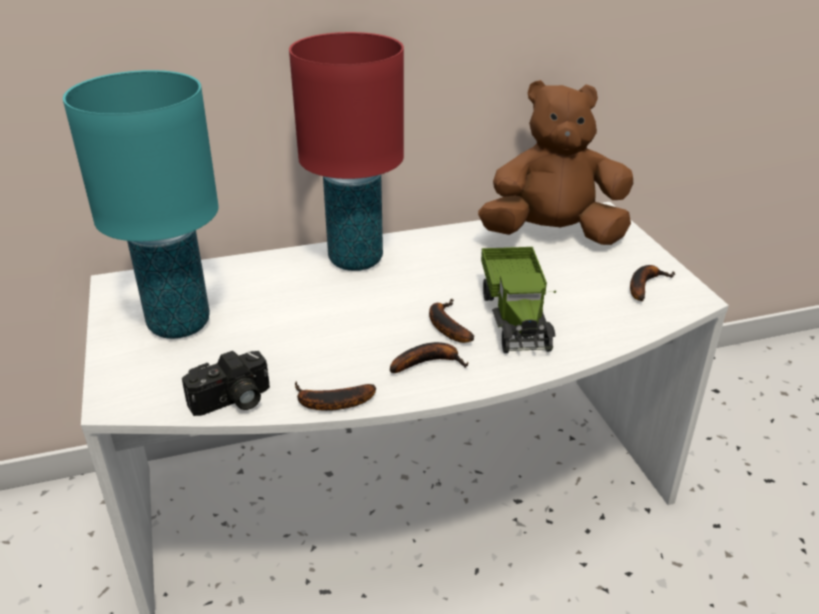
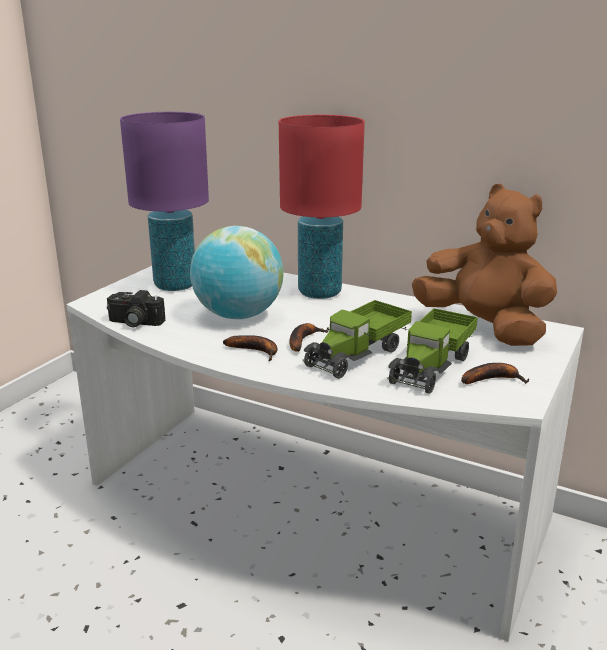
camera: 45 degrees right, 10 degrees down
(179, 324) = (175, 285): turquoise table lamp -> purple table lamp
(329, 328) = (238, 315): none -> globe
(330, 403) = (172, 343): banana -> none
(587, 295) = (432, 366): none -> toy truck

